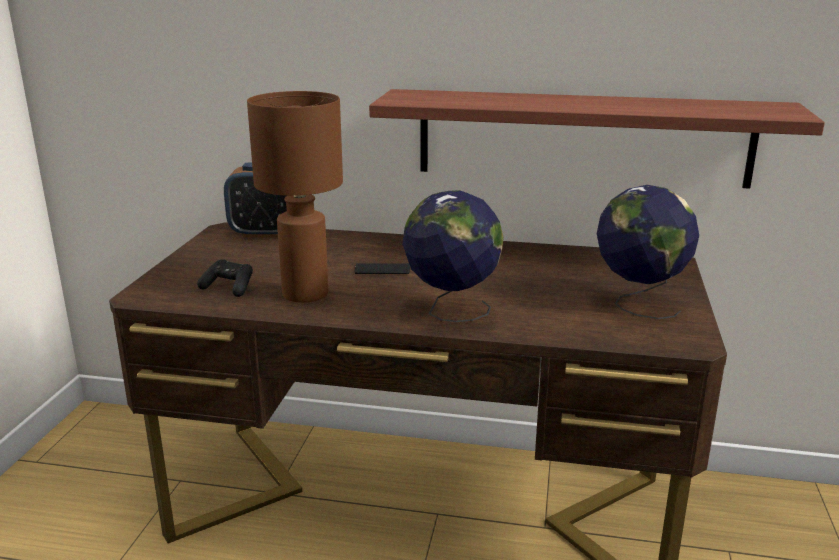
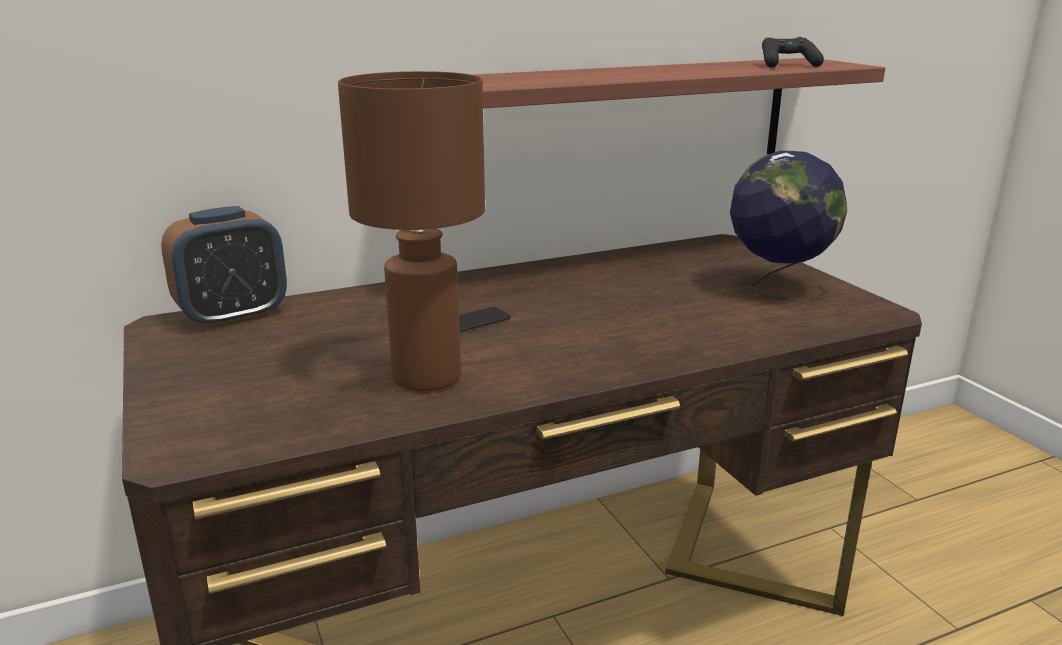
camera: 35 degrees left, 0 degrees up
(229, 288) = (303, 400): black game controller -> black game controller (787, 65)
(451, 311) = (629, 346): globe -> none

